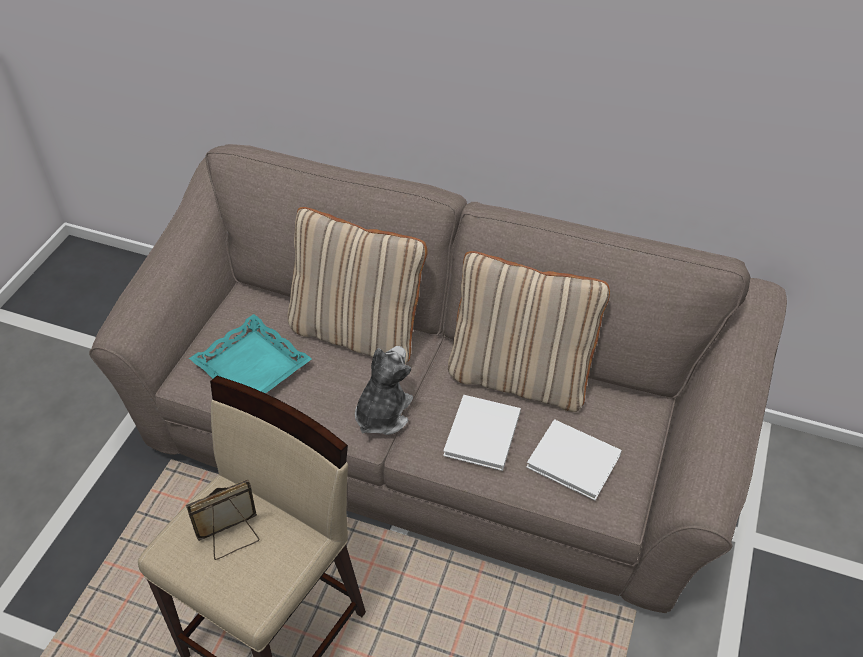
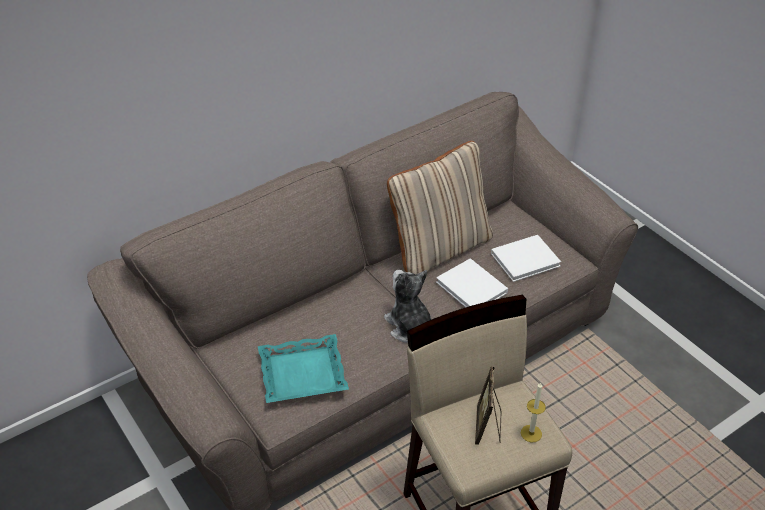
camera: 55 degrees left, 5 degrees down
(248, 583) = (531, 433): none -> candle
(357, 332) = (325, 303): beige pillow -> none

